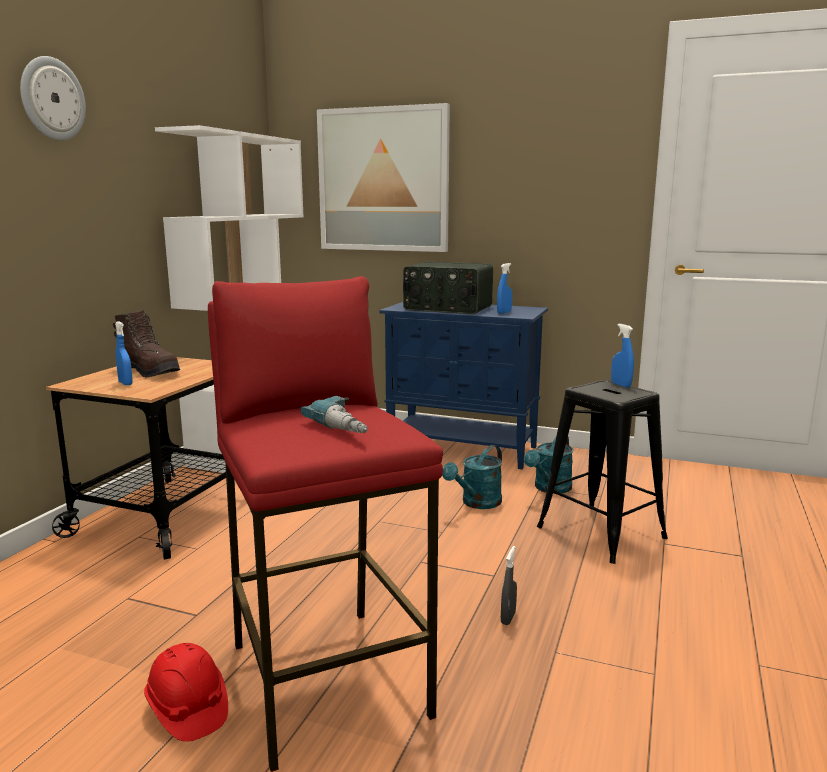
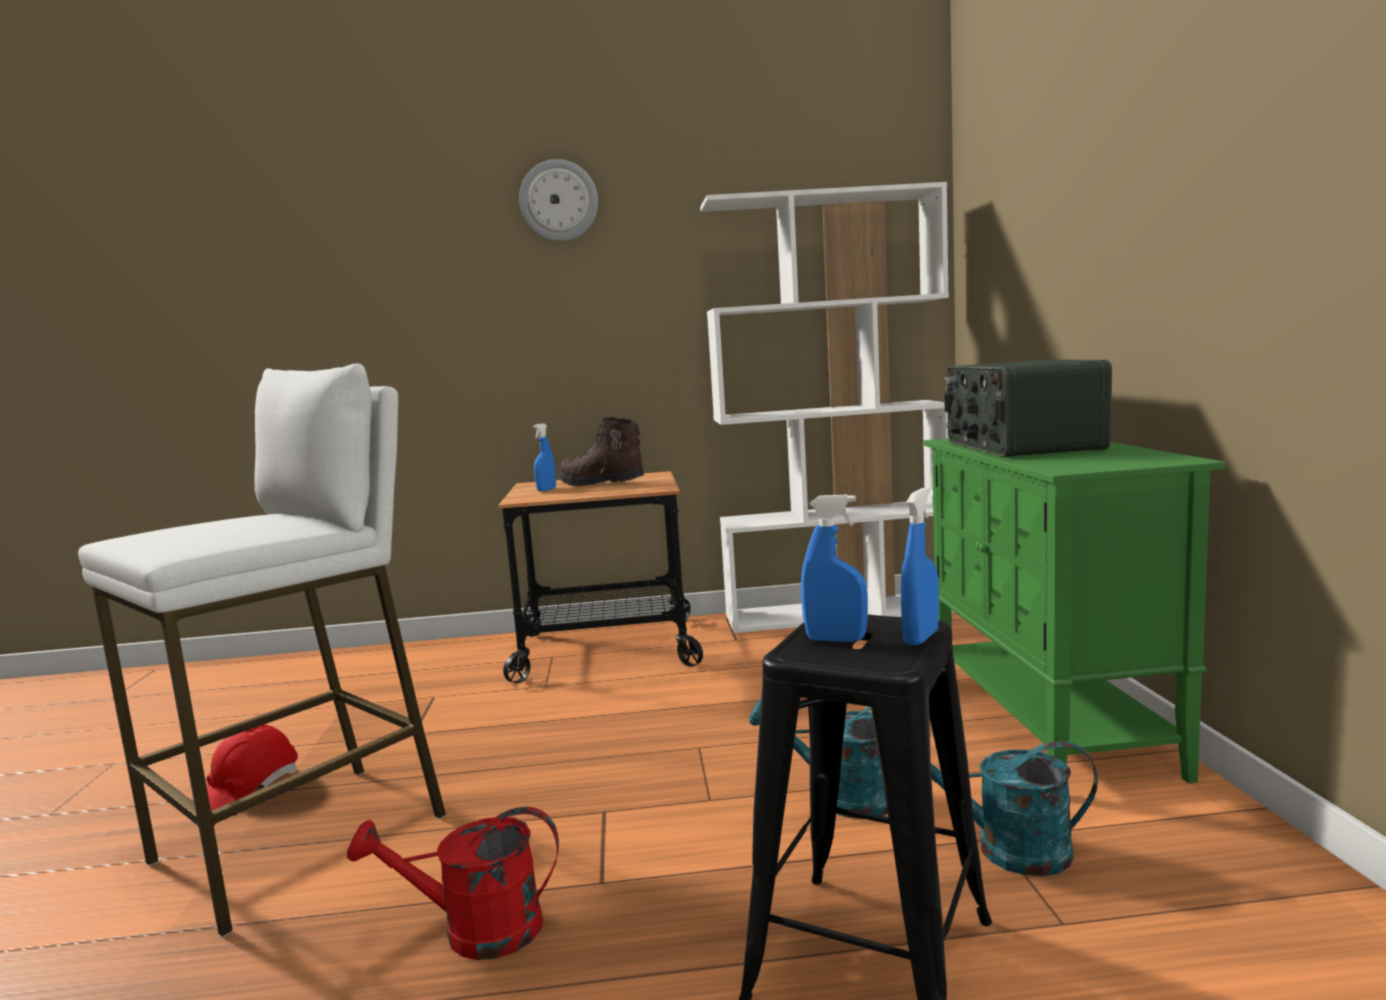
camera: 65 degrees right, 5 degrees down
(149, 371) = (600, 483): brown boot -> brown boot turned 105 degrees clockwise
(327, 678) = (303, 839): red stool -> white stool
(349, 425) = (207, 531): power drill -> none
(383, 180) = (1037, 220): picture -> none
(463, 449) = (1049, 724): blue cabinet -> green cabinet
(504, 312) = (1069, 460): blue spray bottle -> blue spray bottle (835, 639)
(508, 618) = (475, 931): grey spray bottle -> red watering can

